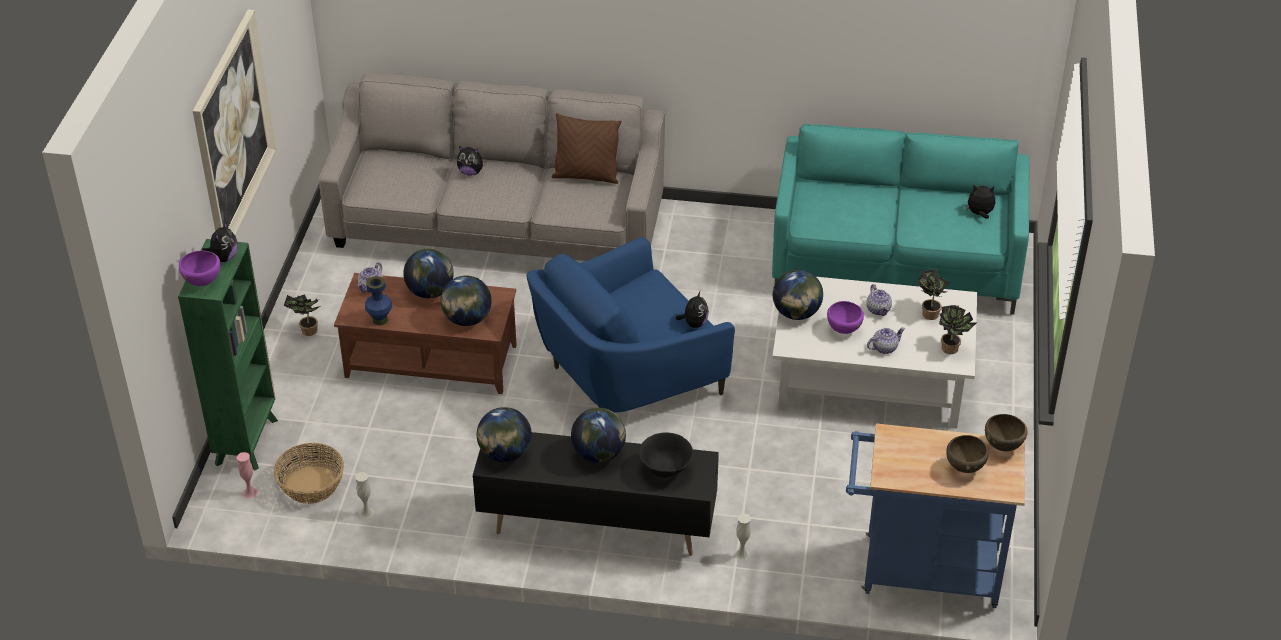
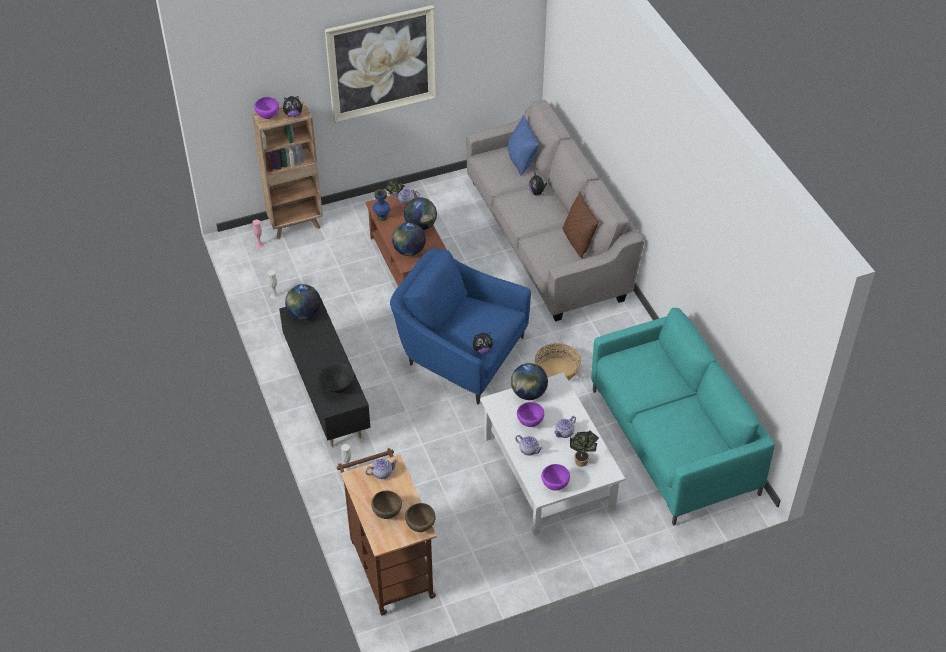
camera: 60 degrees right, 5 degrees up
(247, 440) = (296, 225): green bookcase -> brown bookcase
(312, 485) = (281, 265): basket -> basket (557, 371)
(400, 162) = (521, 160): none -> blue pillow
(599, 454) = (330, 353): globe -> none
(896, 449) = (382, 473): none -> teapot
(921, 572) = (389, 564): blue cart -> brown cart
(952, 349) = (554, 486): potted plant -> purple bowl
(979, 214) = (699, 446): plush toy -> none

